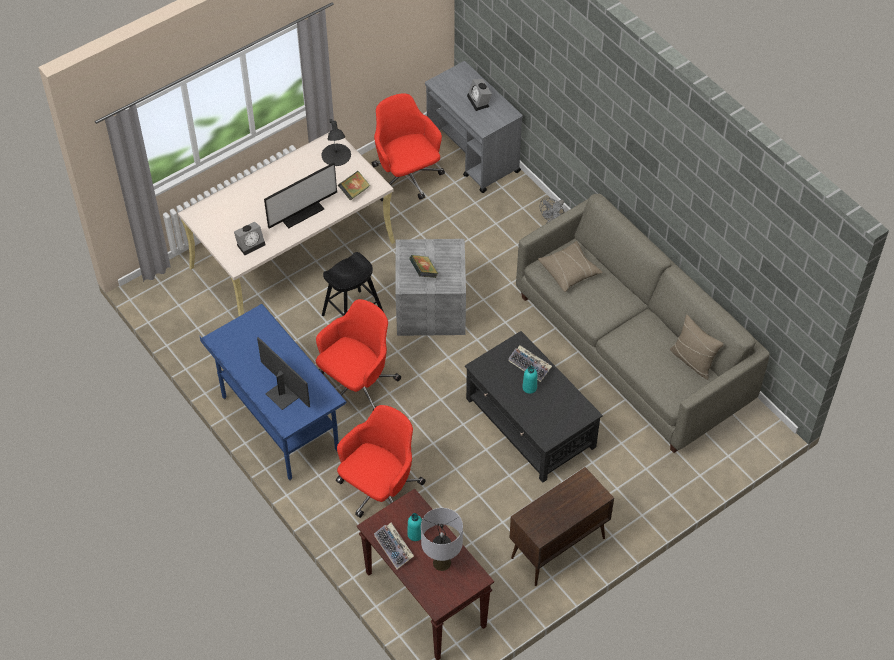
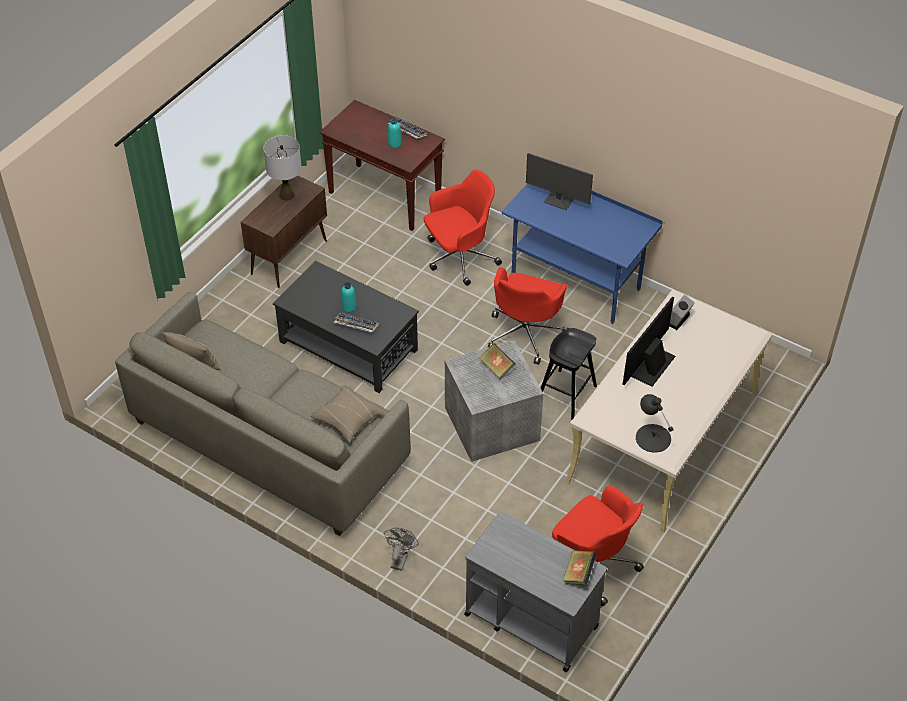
camera: 160 degrees right, 5 degrees down
(354, 191) = (607, 402): book -> book (578, 574)
(379, 491) = (459, 258): red office chair -> red office chair turned 135 degrees counterclockwise
(441, 562) = (365, 132): grey table lamp -> grey table lamp (287, 195)
(479, 101) = (526, 560): alarm clock -> none

